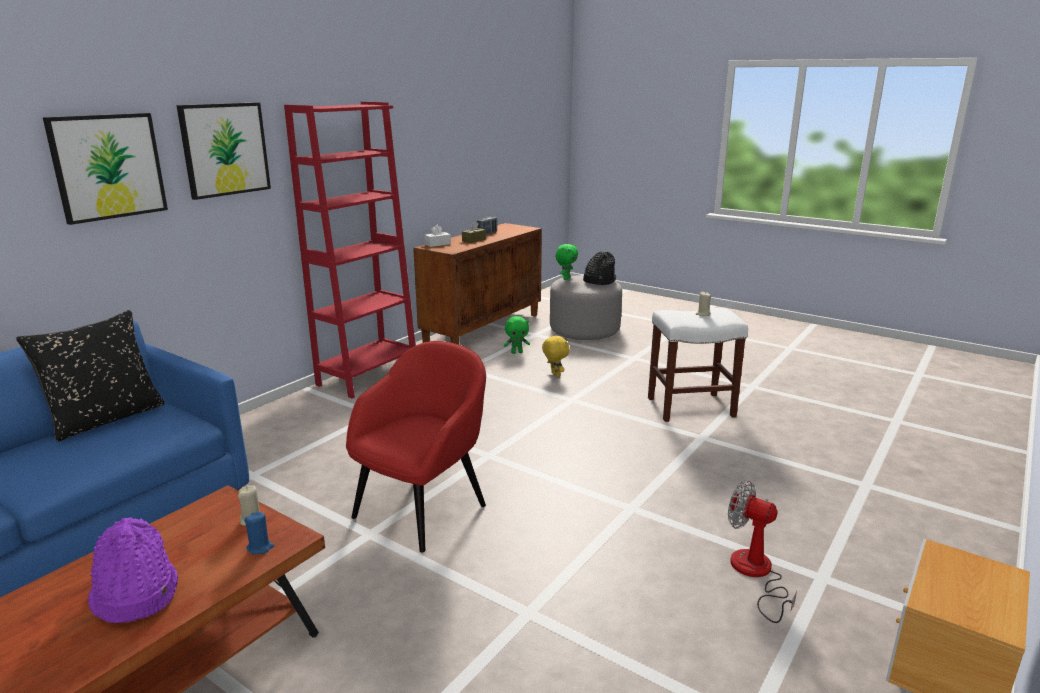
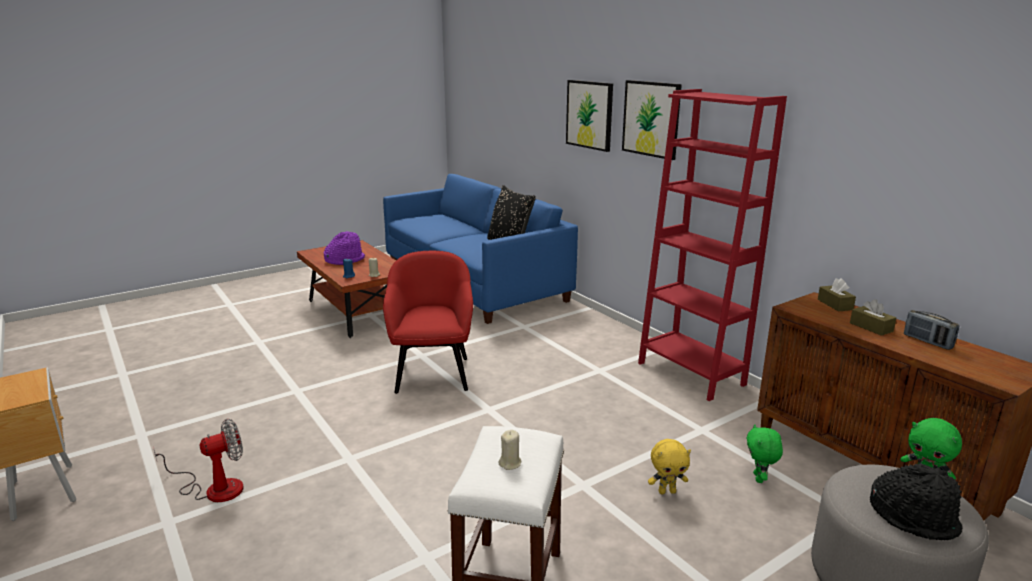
camera: 110 degrees right, 0 degrees up
(422, 509) = (432, 373): red armchair -> red armchair turned 150 degrees counterclockwise
(438, 244) = (835, 304): white tissue box -> brown tissue box

